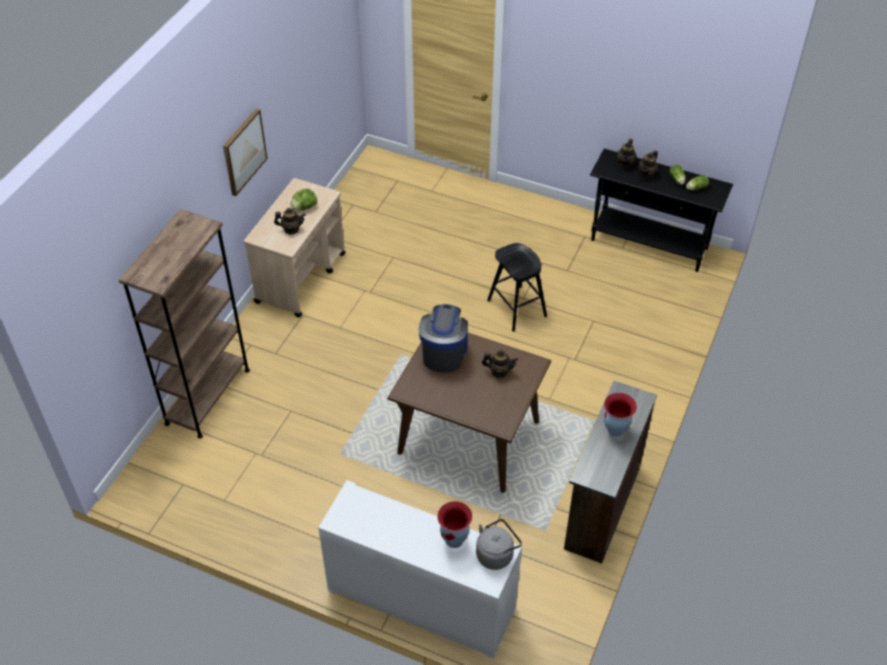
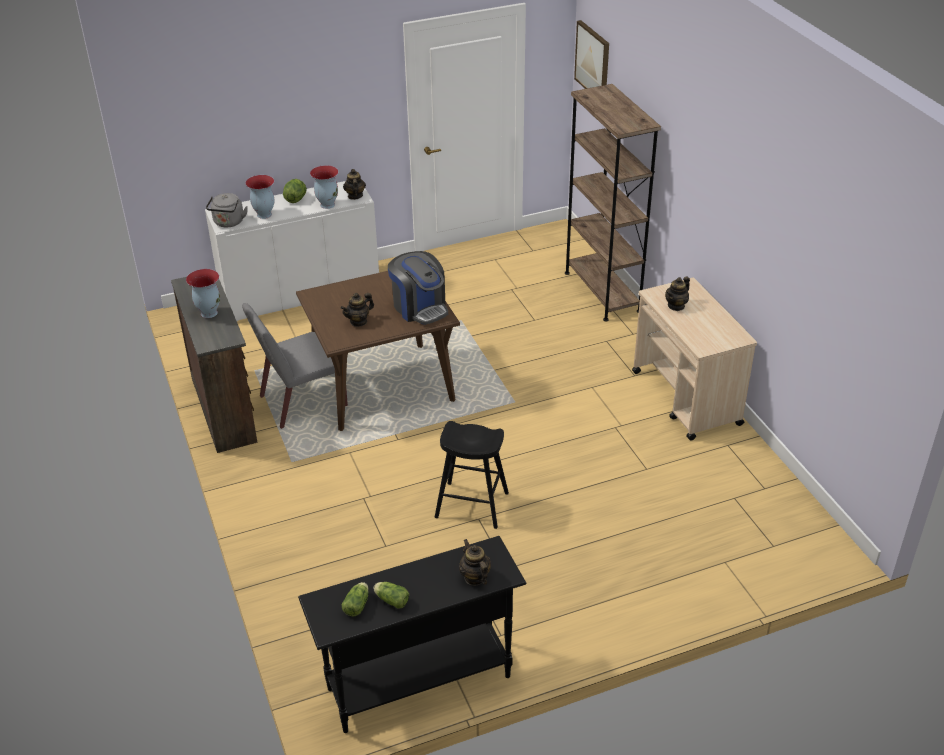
camera: 135 degrees right, 10 degrees down
(244, 151) = (731, 209): picture -> picture (593, 61)
(304, 208) = (700, 326): lettuce -> lettuce (296, 199)
(388, 508) = (327, 204): none -> vase
(538, 468) = (302, 401): none -> grey chair
(647, 174) = (434, 581): teapot -> teapot (355, 196)

